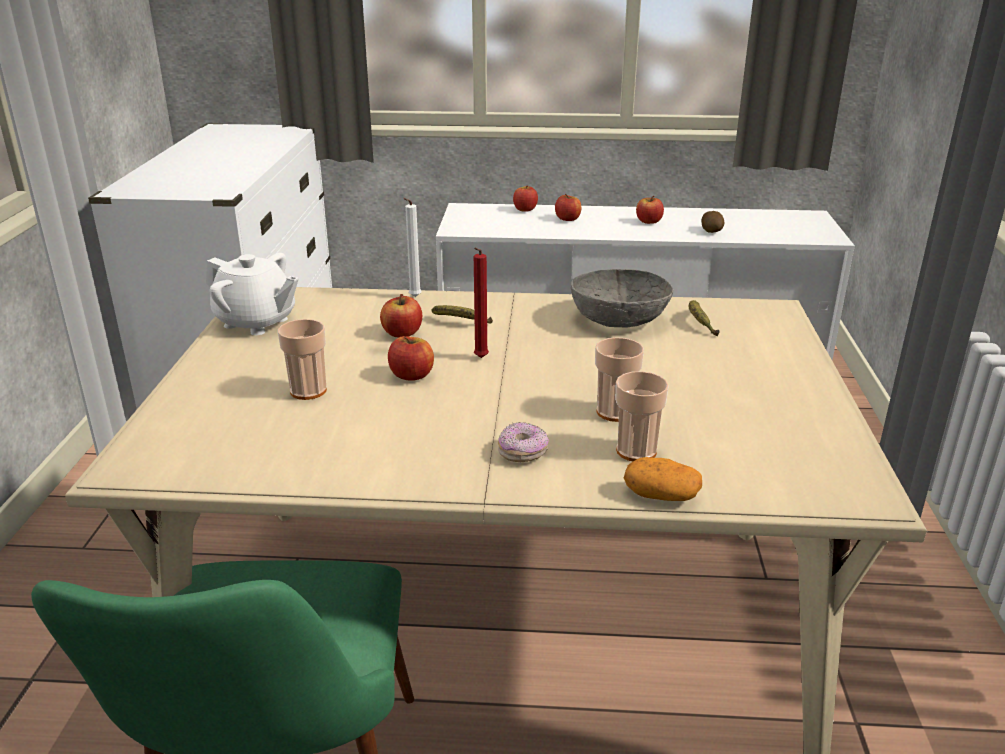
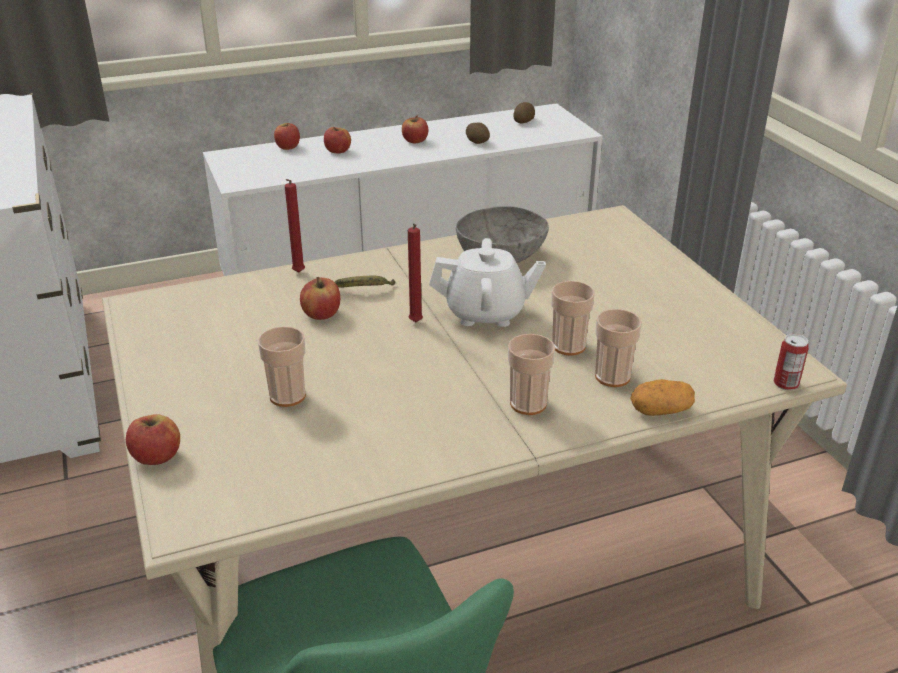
camera: 25 degrees left, 5 degrees up
(256, 322) = (163, 336): white teapot -> white teapot (486, 313)
(411, 375) = (369, 355): apple -> apple (157, 456)
(413, 297) = (298, 273): white candle -> red candle
(523, 453) = (528, 404): donut -> cup
(699, 323) = (567, 245): banana -> none
(776, 220) = (523, 121): none -> potato
(840, 508) = (785, 384): none -> can

